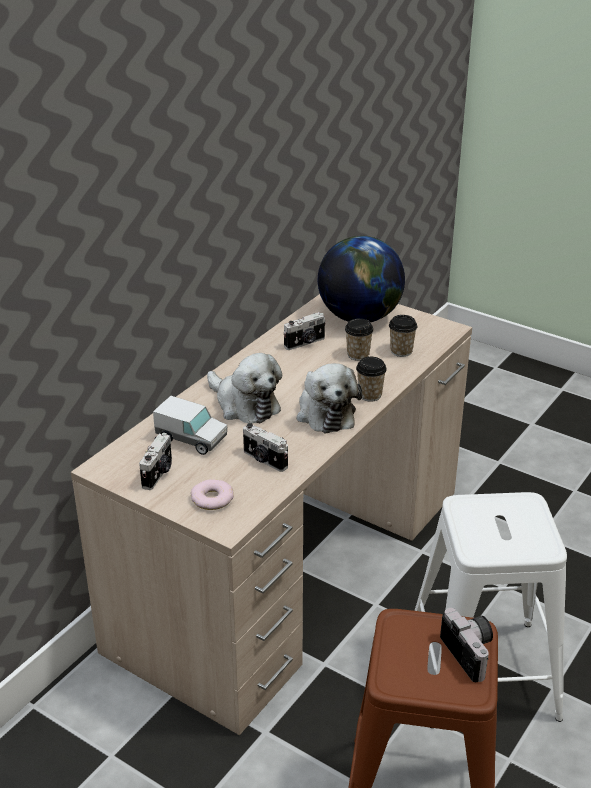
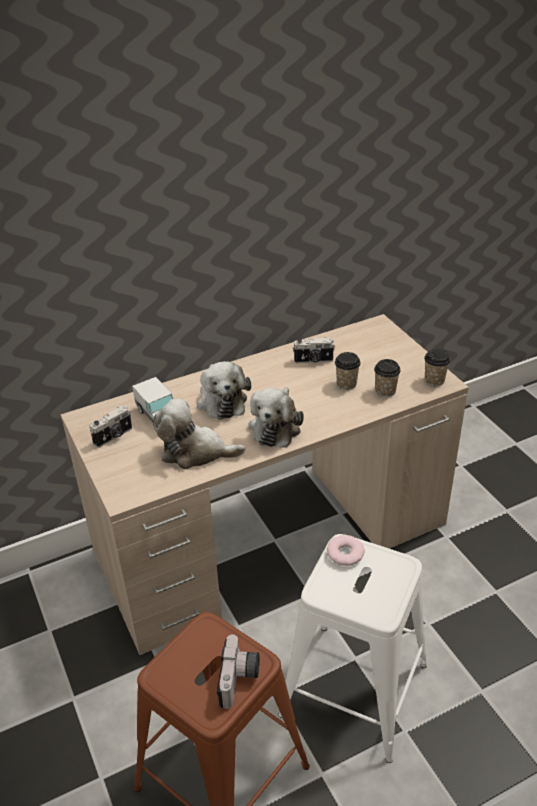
camera: 30 degrees right, 5 degrees up
(212, 498) = (131, 470): donut -> donut (345, 553)
(264, 460) = (195, 452): camera -> plush toy
(360, 317) = (378, 350): globe -> none
(370, 395) = (324, 423): cup -> cup (434, 380)

